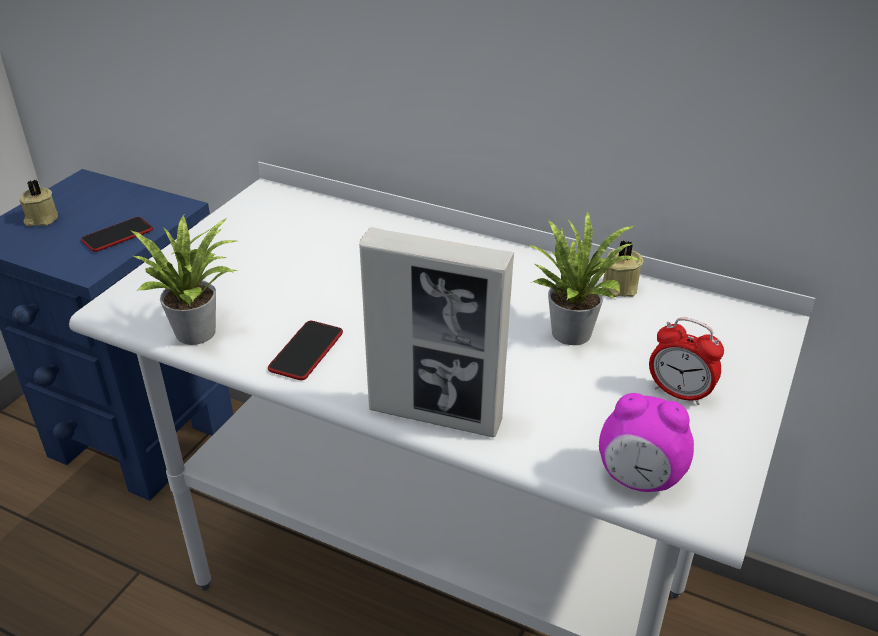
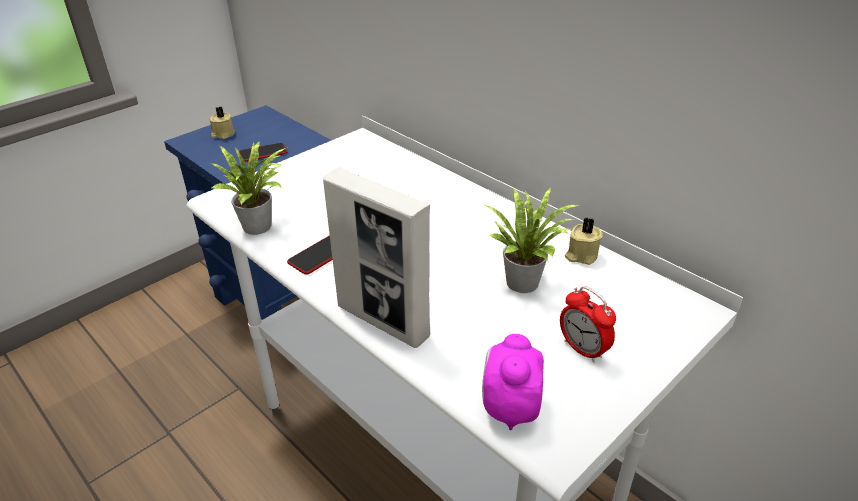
camera: 20 degrees right, 0 degrees up
(639, 479) = (509, 408): alarm clock -> alarm clock turned 60 degrees clockwise

